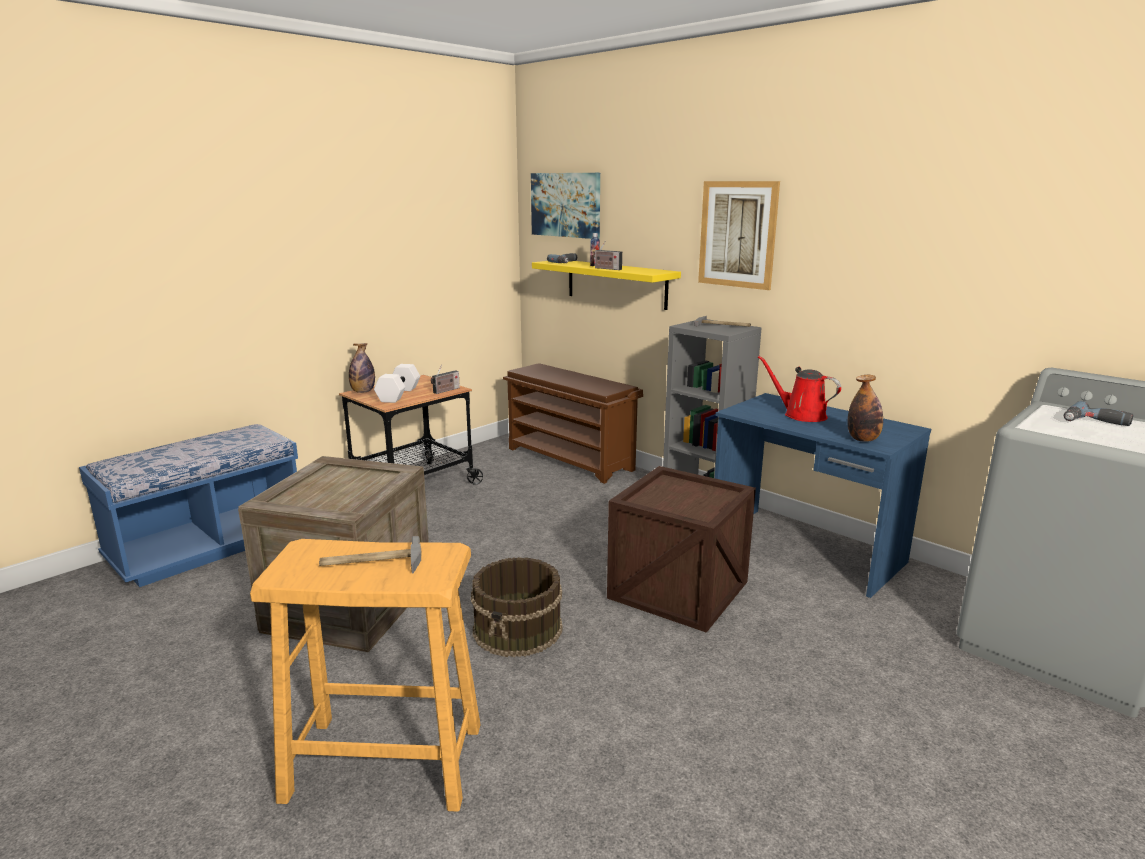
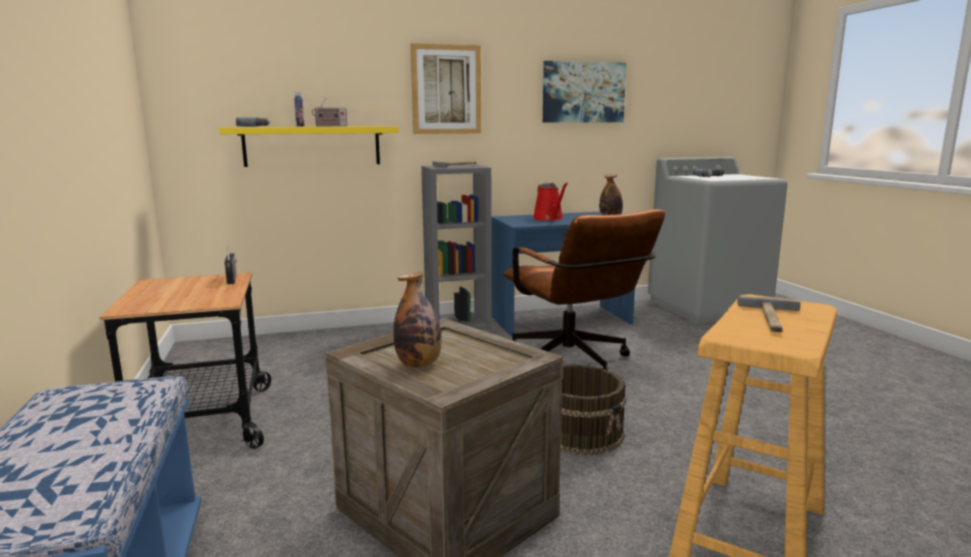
camera: 60 degrees left, 5 degrees down
(363, 391) = (132, 306): bottle -> bottle (419, 364)
(399, 395) = (194, 295): white dumbbell -> none
(566, 205) = (227, 65): picture -> picture (583, 92)
(571, 459) = (293, 341): brown shoe rack -> none
(678, 590) = (575, 364): crate -> brown office chair
(801, 415) = (549, 218): red watering can -> red watering can turned 90 degrees counterclockwise

